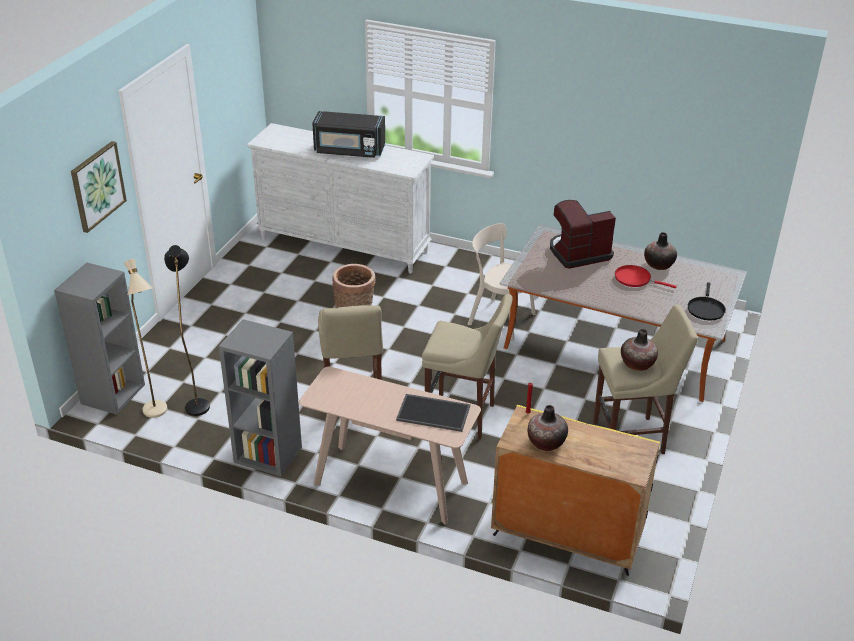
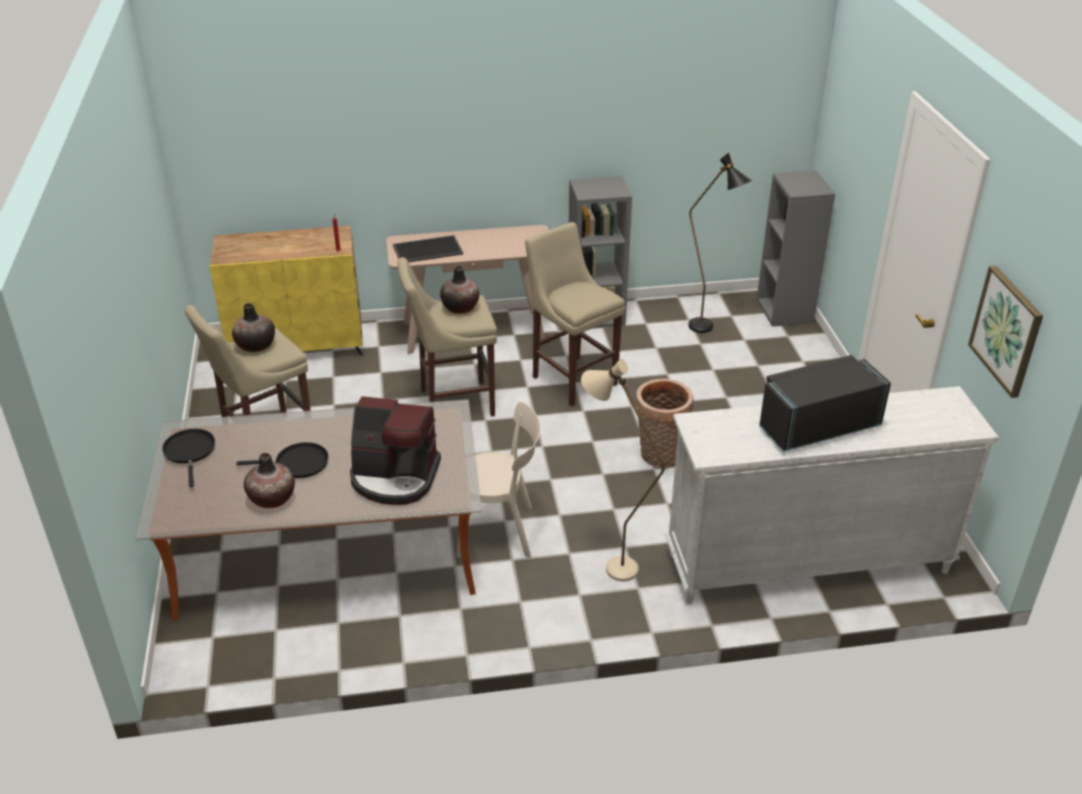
camera: 150 degrees right, 0 degrees up
(97, 186) = (867, 149): picture -> picture (1007, 330)
(158, 415) = (723, 310): beige floor lamp -> beige floor lamp (610, 565)
(546, 442) = (310, 238): vase -> vase (460, 308)
(578, 253) = (395, 477): coffee machine -> coffee machine turned 60 degrees clockwise
(635, 279) = (298, 463): red frying pan -> black frying pan

